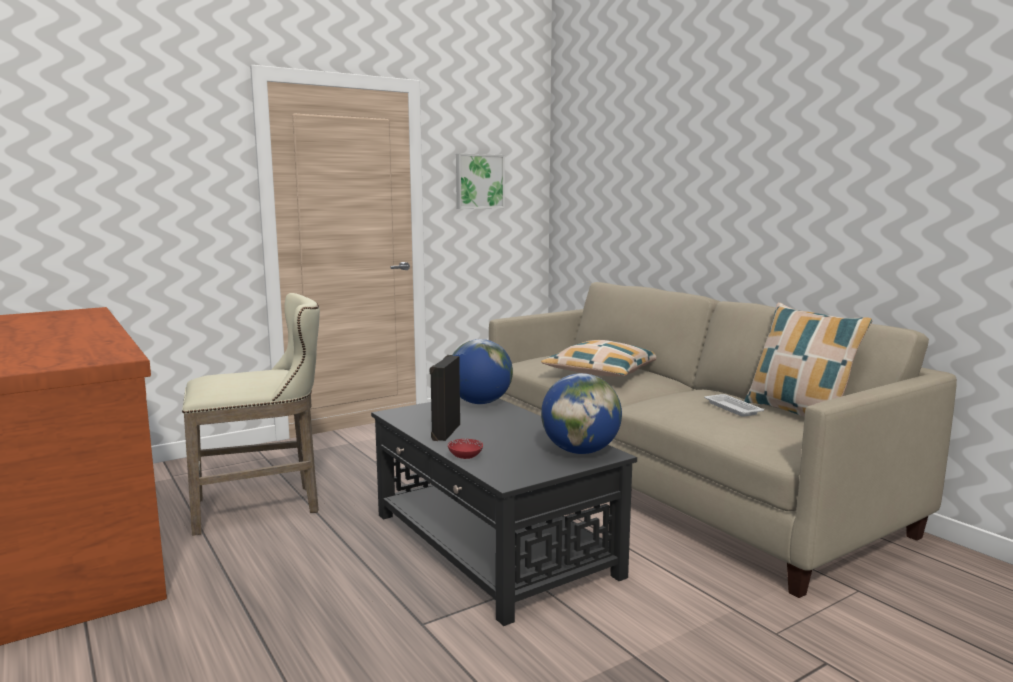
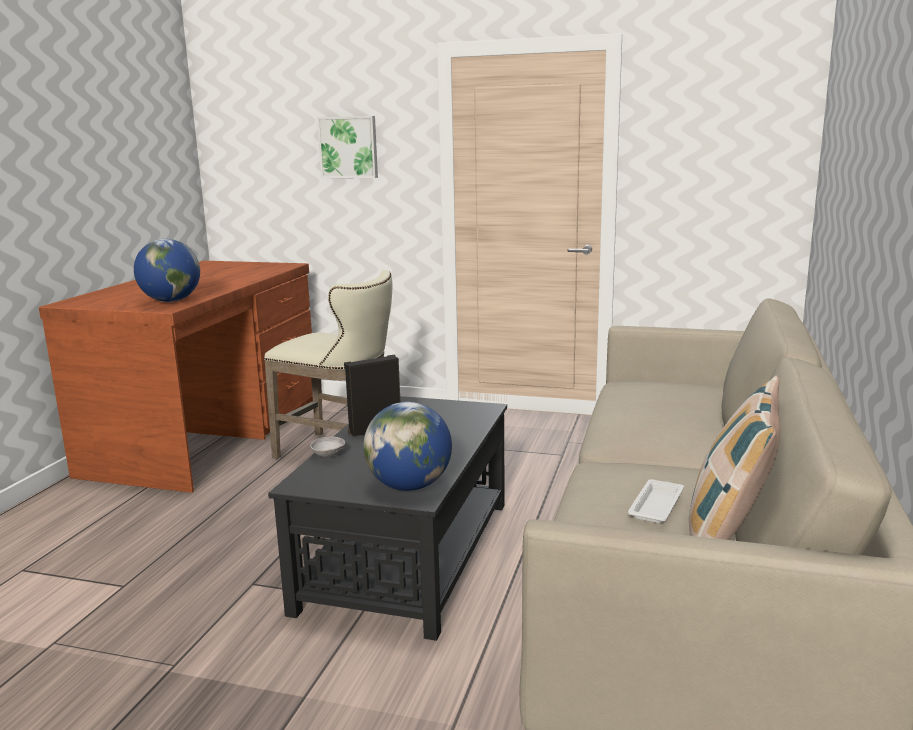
camera: 50 degrees right, 5 degrees up
(465, 457) = (328, 455): red bowl -> grey bowl
(479, 181) = (699, 152): picture -> picture (349, 147)
(480, 402) = (472, 412): globe -> globe (171, 301)
(601, 372) = (659, 416): pillow -> none

